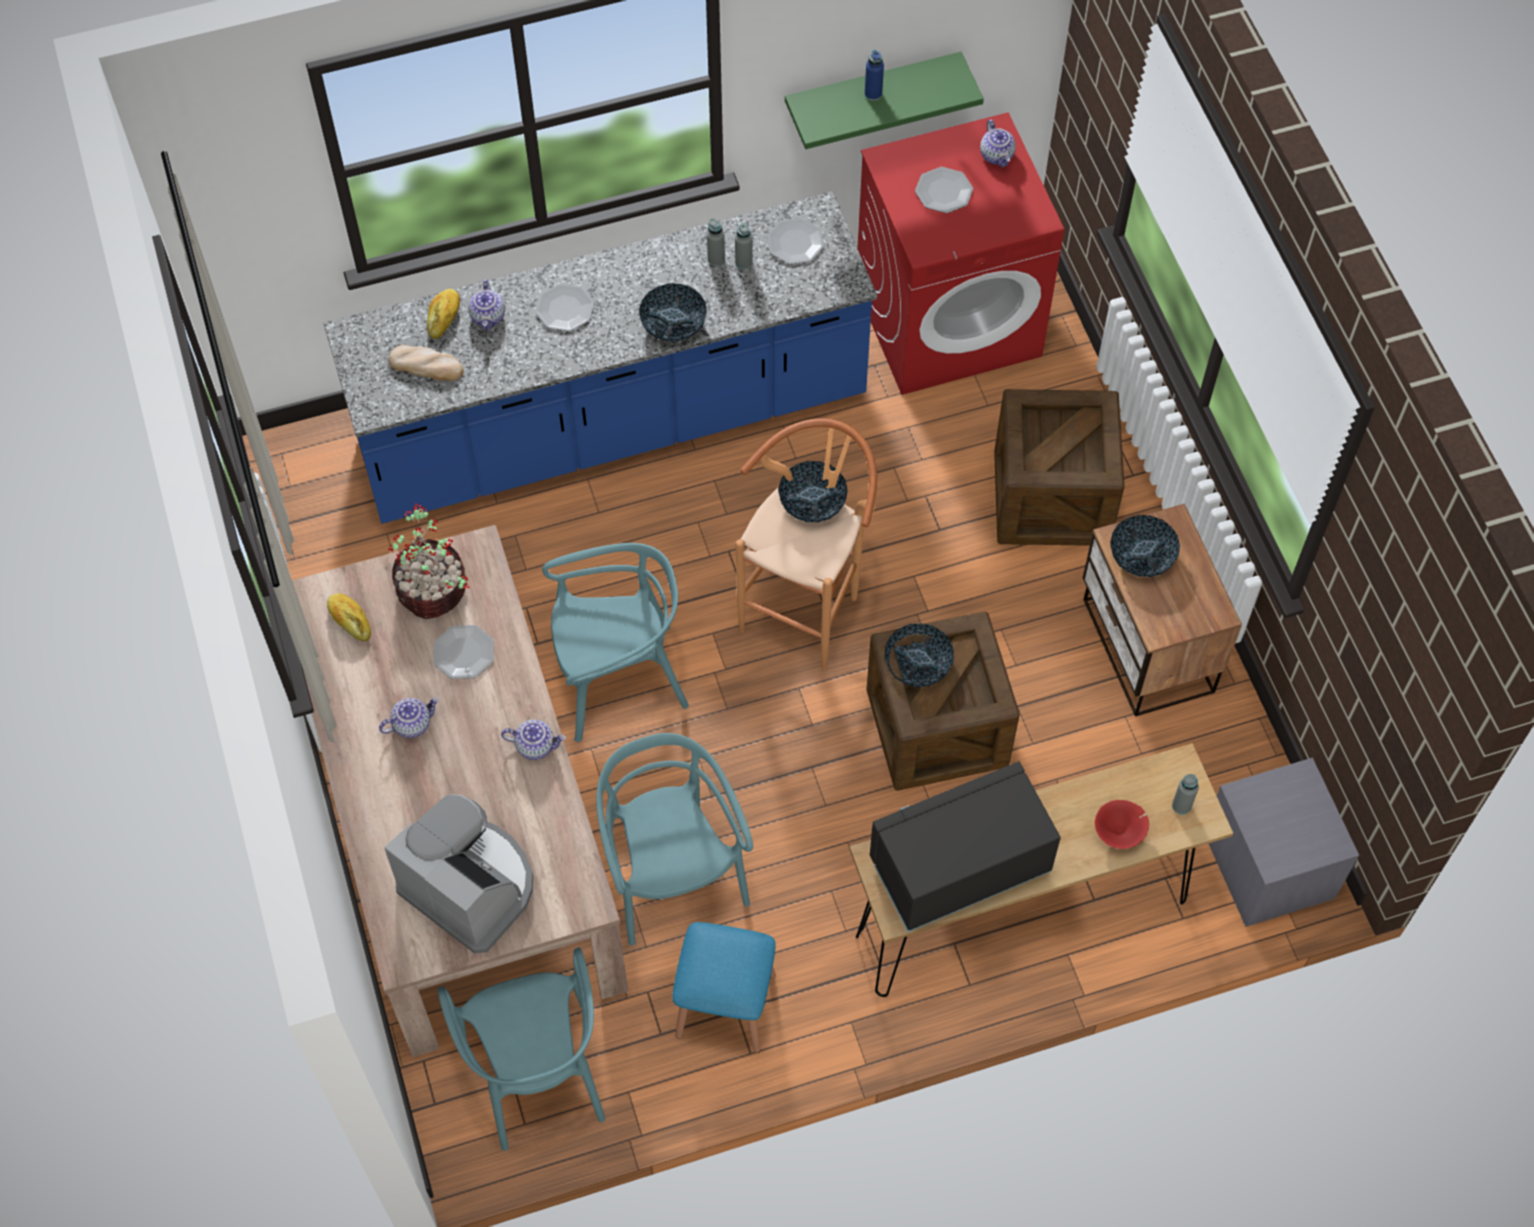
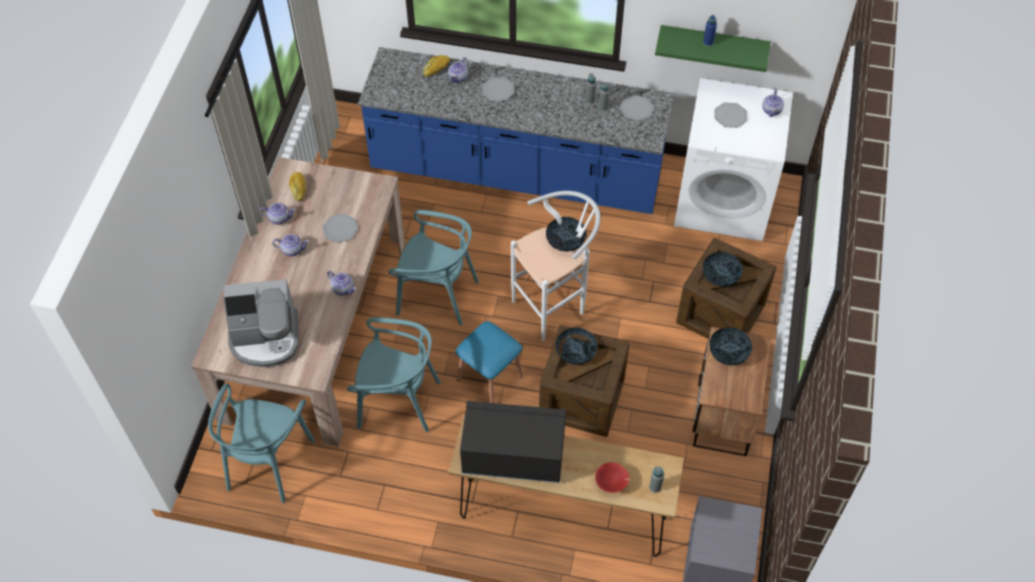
camera: 30 degrees right, 5 degrees down
(354, 683) = (279, 218): none -> teapot
(426, 365) = (413, 87): bread -> none
(434, 591) = (347, 193): potted plant -> none
(470, 885) = (265, 338): coffee machine -> coffee machine turned 105 degrees clockwise
(671, 874) = (398, 401): turquoise chair -> turquoise chair turned 90 degrees clockwise
(673, 324) = (546, 120): bowl -> bowl (720, 276)
(725, 1005) = (381, 479): blue stool -> blue stool (490, 378)
(807, 607) = (554, 306): brown stool -> white stool
(948, 320) = (723, 201): red washing machine -> white washing machine

